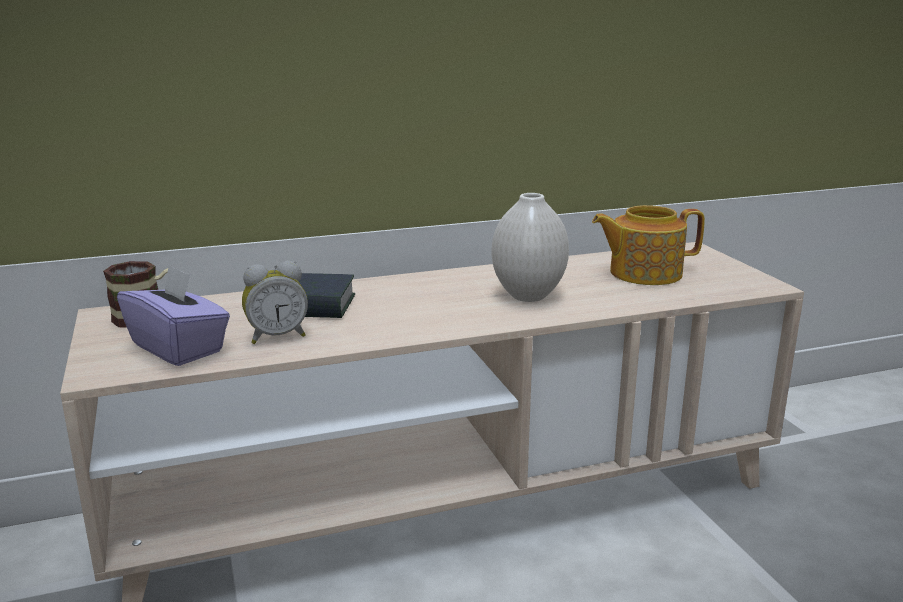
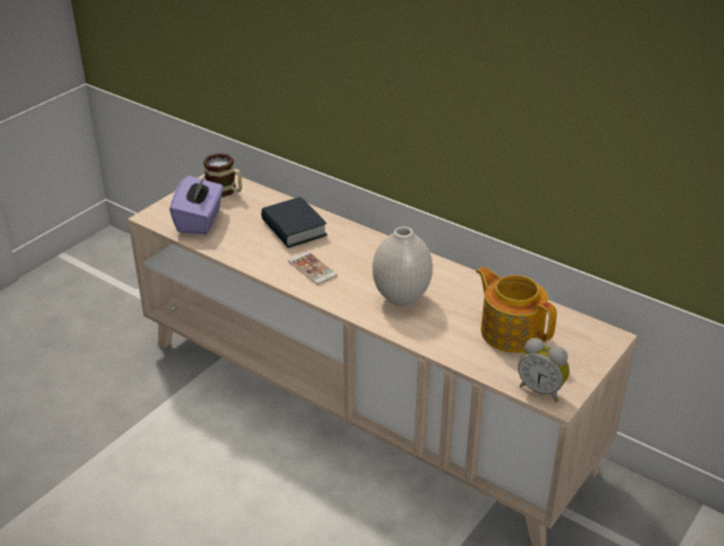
camera: 55 degrees right, 15 degrees up
(277, 336) = (242, 241): alarm clock -> alarm clock (541, 389)
(404, 318) = (312, 268): none -> phone

